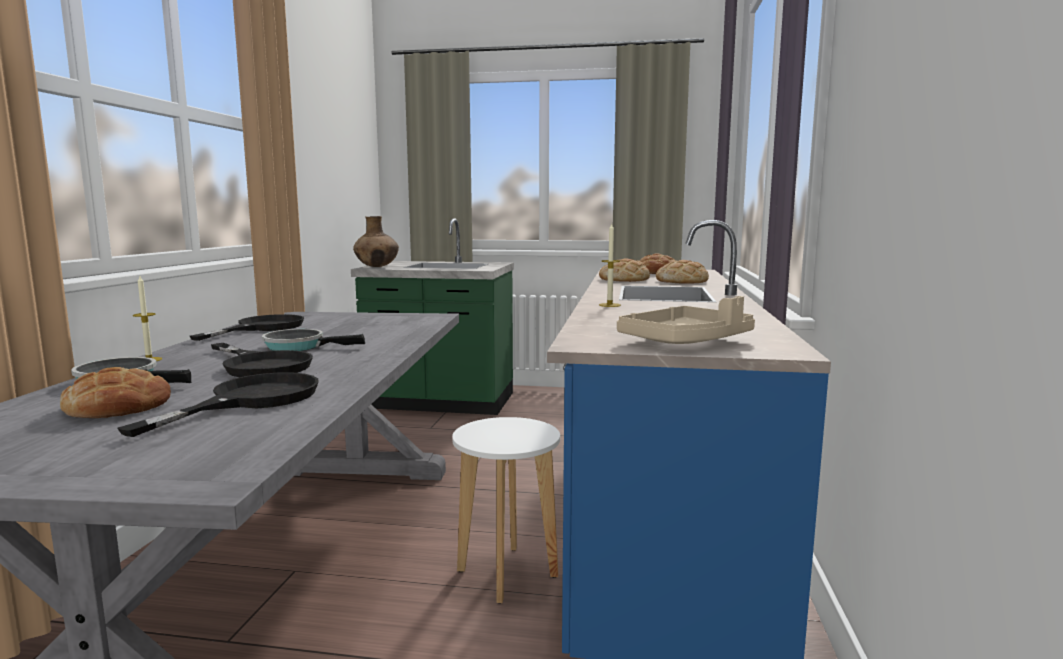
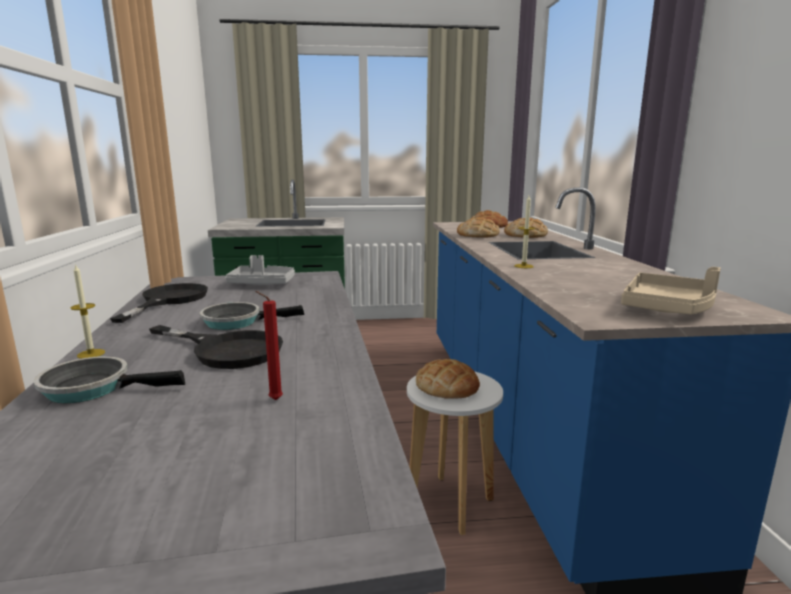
camera: 15 degrees left, 5 degrees up
(118, 406) = (130, 428): bread -> bread (447, 386)
(251, 400) = (273, 400): black frying pan -> red candle
(366, 320) = (262, 283): none -> grey tray
(377, 266) = (229, 226): brown vase -> none

